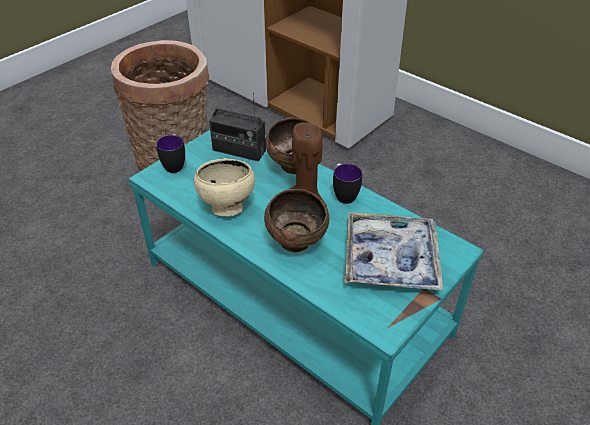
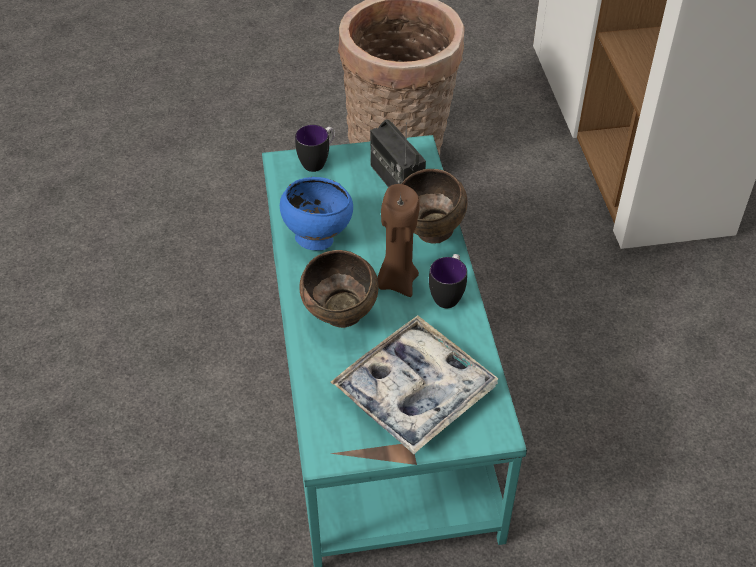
camera: 40 degrees right, 5 degrees up
(226, 208) = (316, 238): beige bowl -> blue bowl

